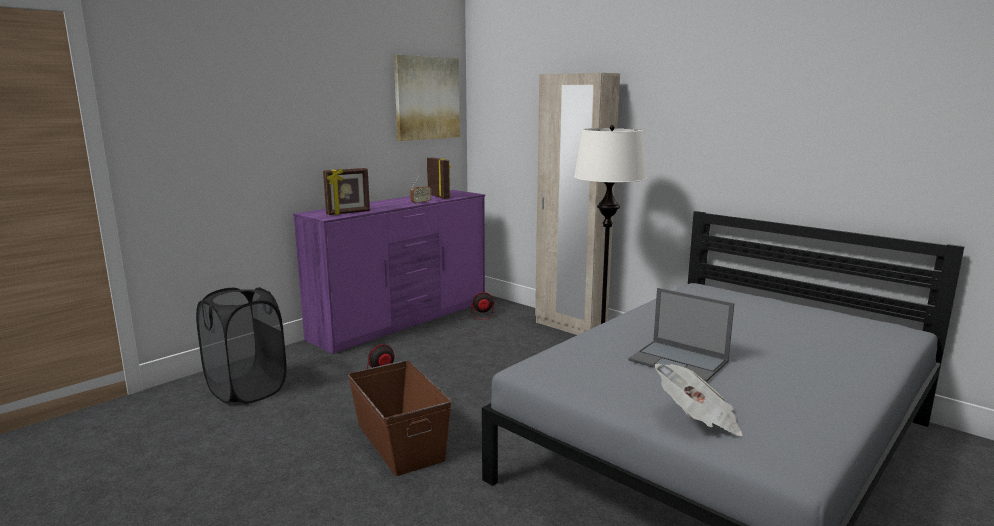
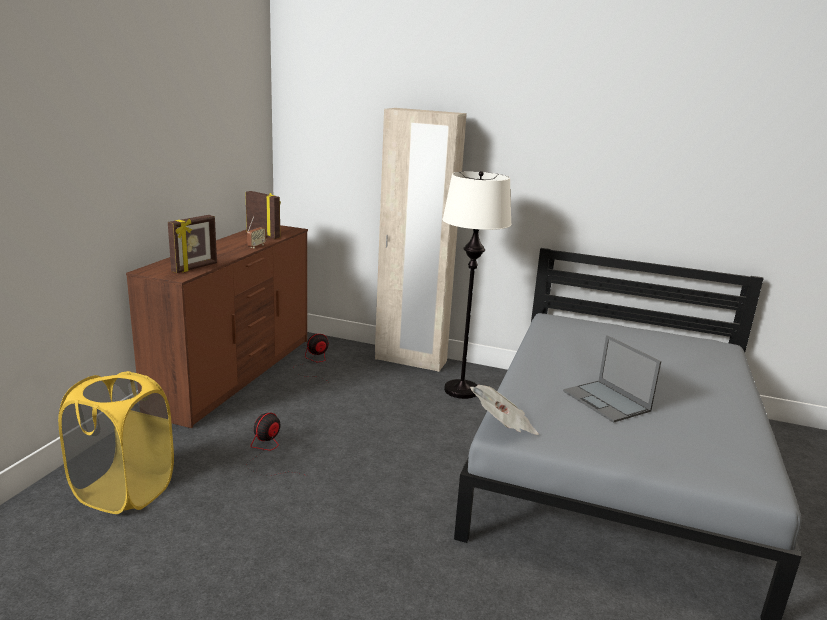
camera: 25 degrees left, 5 degrees up
(246, 390) = (124, 491): black laundry basket -> yellow laundry basket
(400, 441) = (347, 516): brown storage box -> none
(403, 320) = (236, 374): purple dresser -> brown dresser
(427, 98) = (241, 124): picture -> none
(679, 361) = (607, 401): laptop -> laptop turned 45 degrees clockwise
(697, 420) = (669, 458): newspaper -> newspaper (503, 426)

